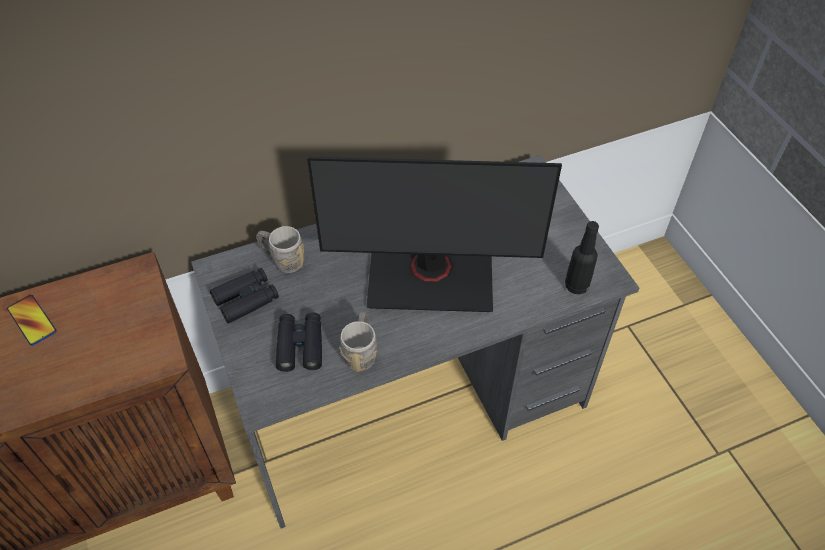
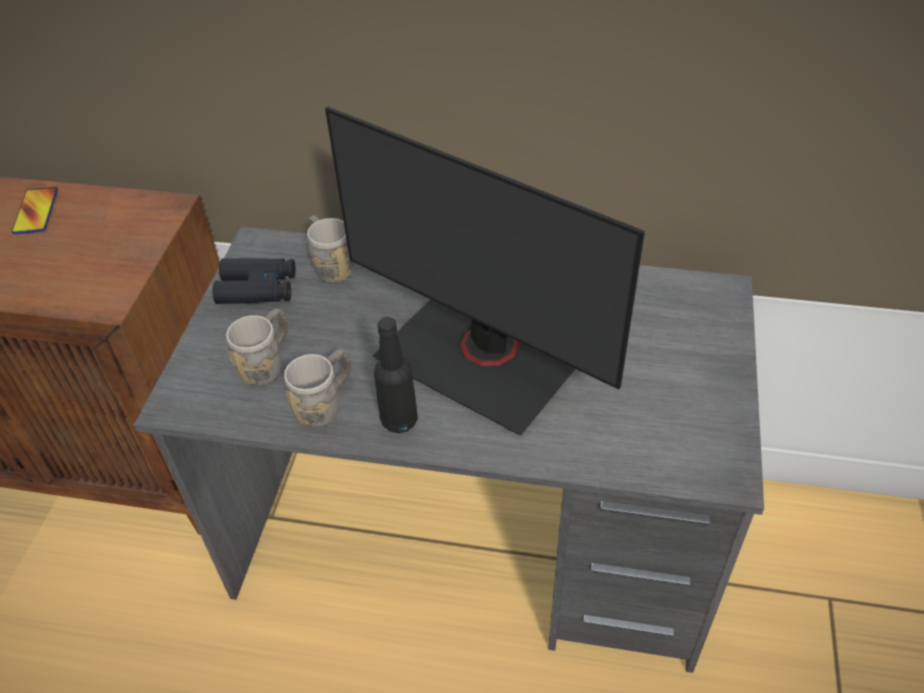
camera: 35 degrees right, 5 degrees down
(300, 346) = (267, 364): black binoculars -> grey mug
(576, 286) = (667, 460): black bottle -> black bottle (399, 420)

